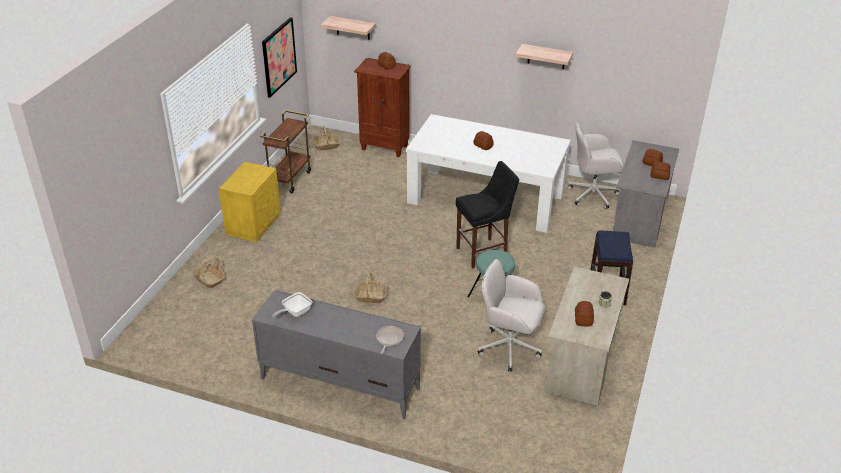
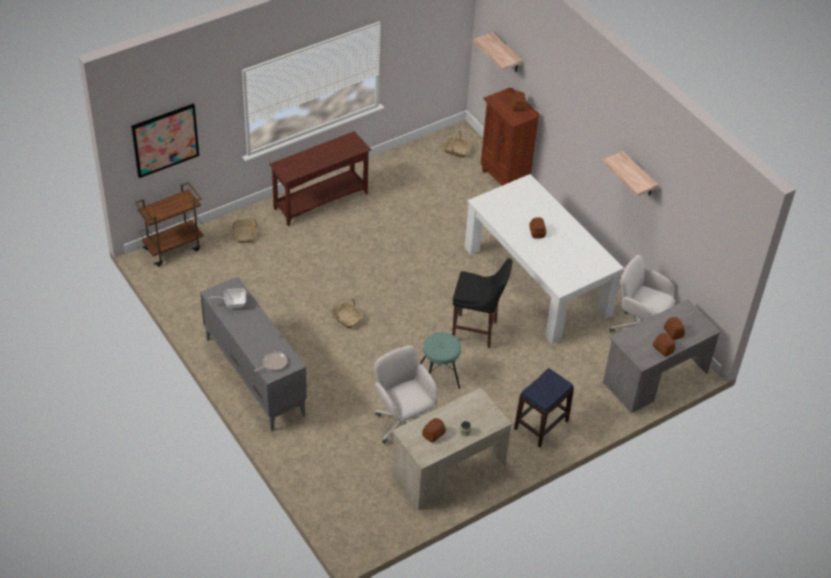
camera: 35 degrees right, 10 degrees up
(253, 224) = (321, 201): yellow nightstand -> brown console table
(279, 57) = (423, 53): picture -> picture (165, 140)
(290, 179) = (392, 171): brown cart -> brown cart (174, 249)

